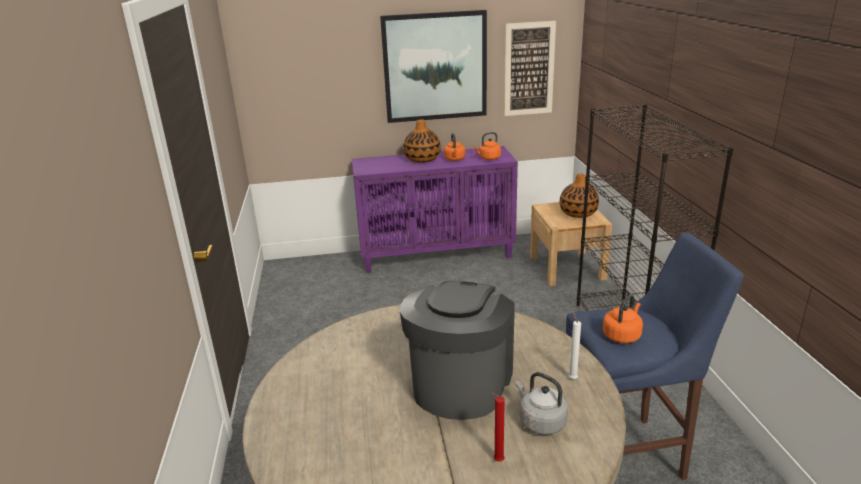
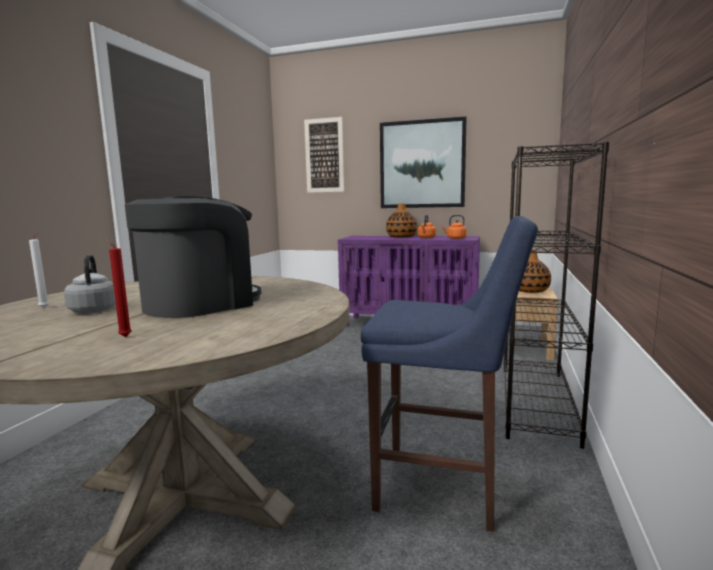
camera: 25 degrees right, 15 degrees down
(529, 69) = (506, 168): picture -> picture (324, 155)
(540, 422) = (212, 327): grey kettle -> grey kettle (94, 310)
(572, 378) = (298, 313): white candle -> white candle (45, 307)
(622, 335) = (412, 311): orange kettle -> none

